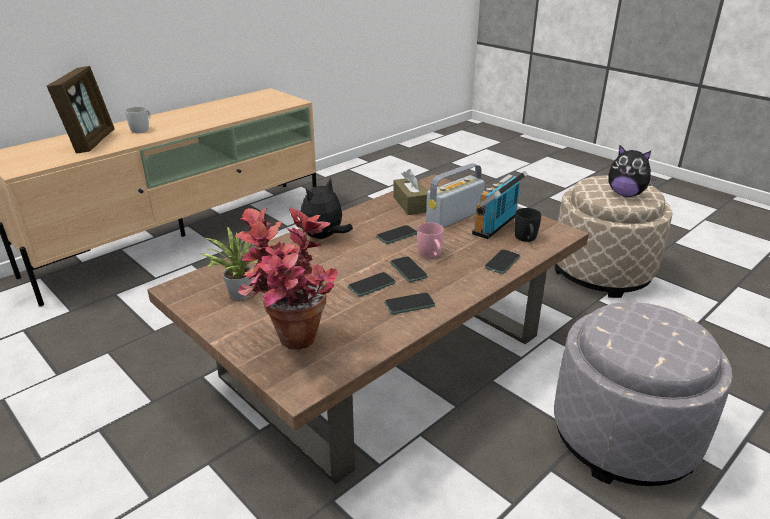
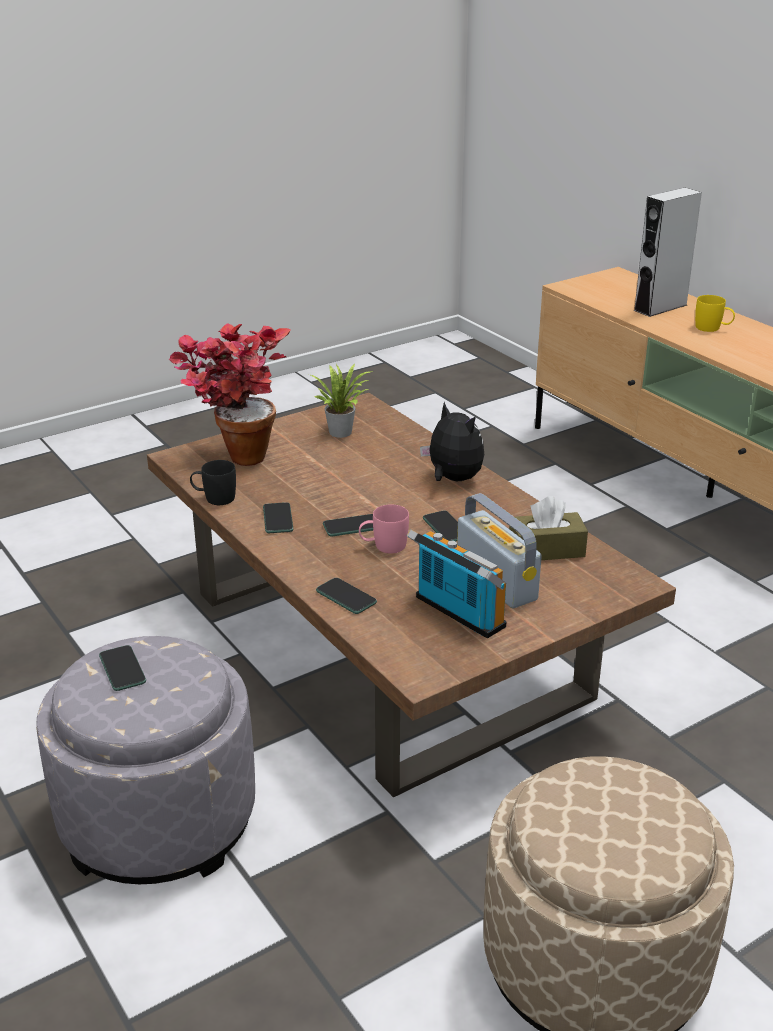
camera: 100 degrees right, 0 degrees up
(91, 141) = (660, 307): picture frame -> grey speaker
(142, 129) = (712, 328): white mug -> yellow mug
(372, 285) = (327, 501): phone -> phone (122, 669)
(526, 239) = (406, 632): black mug -> black mug (214, 498)
(626, 194) = (584, 817): plush toy -> none

